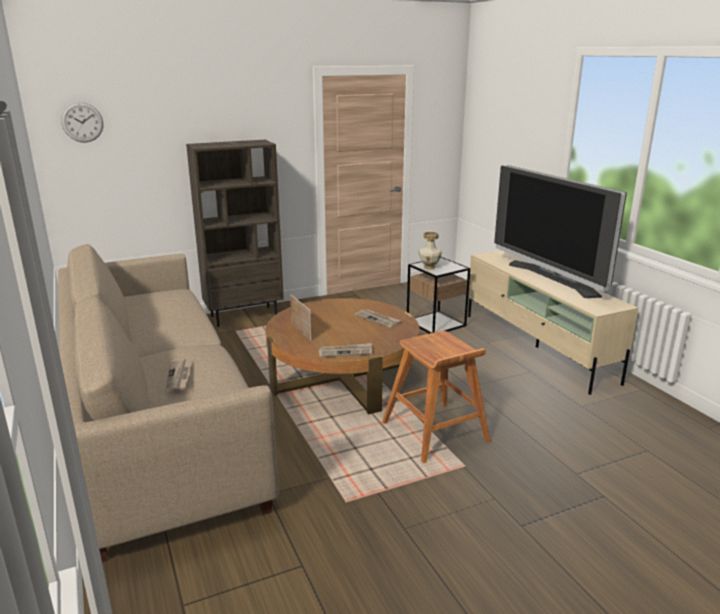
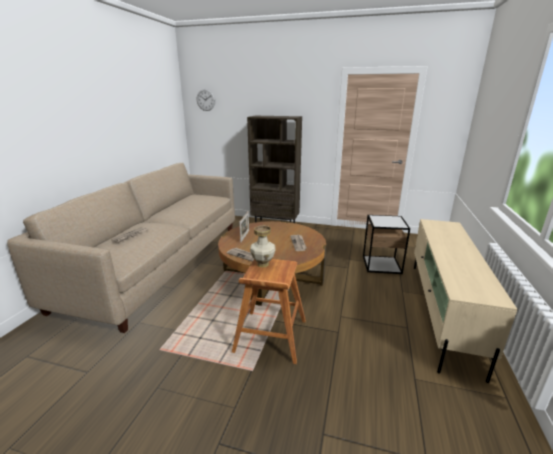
camera: 40 degrees right, 0 degrees up
(429, 267) = (378, 220): vase -> vase (263, 264)
(552, 279) = (462, 254): television -> none

